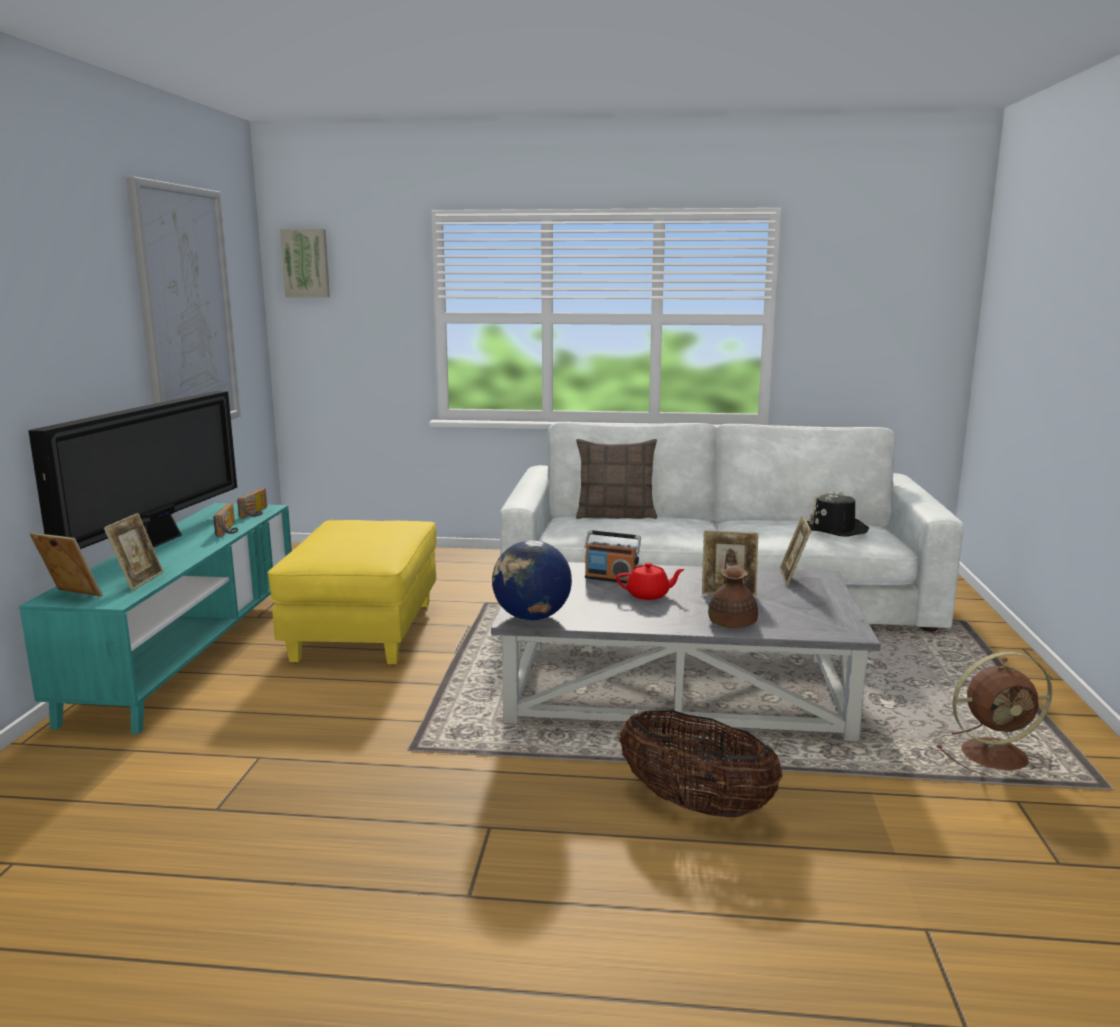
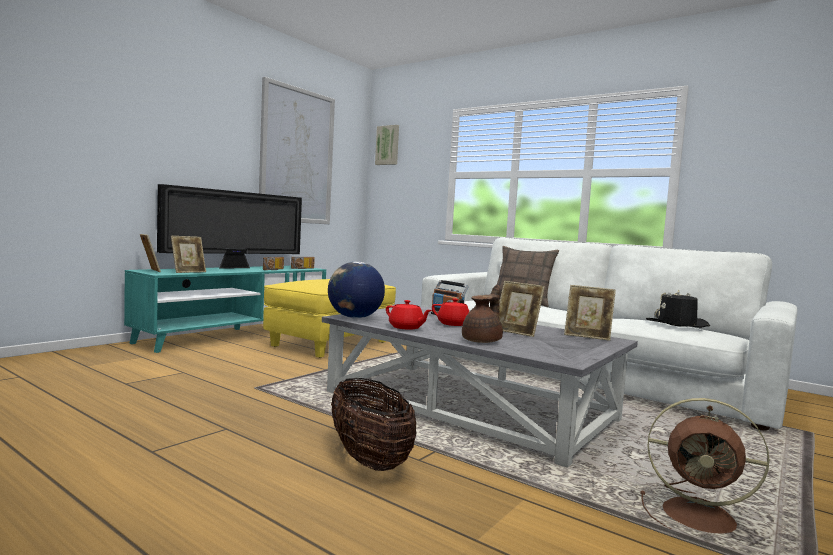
camera: 30 degrees right, 10 degrees down
(622, 620) = (406, 327): none -> red teapot
(792, 577) = (587, 336): picture frame -> picture frame turned 105 degrees counterclockwise

